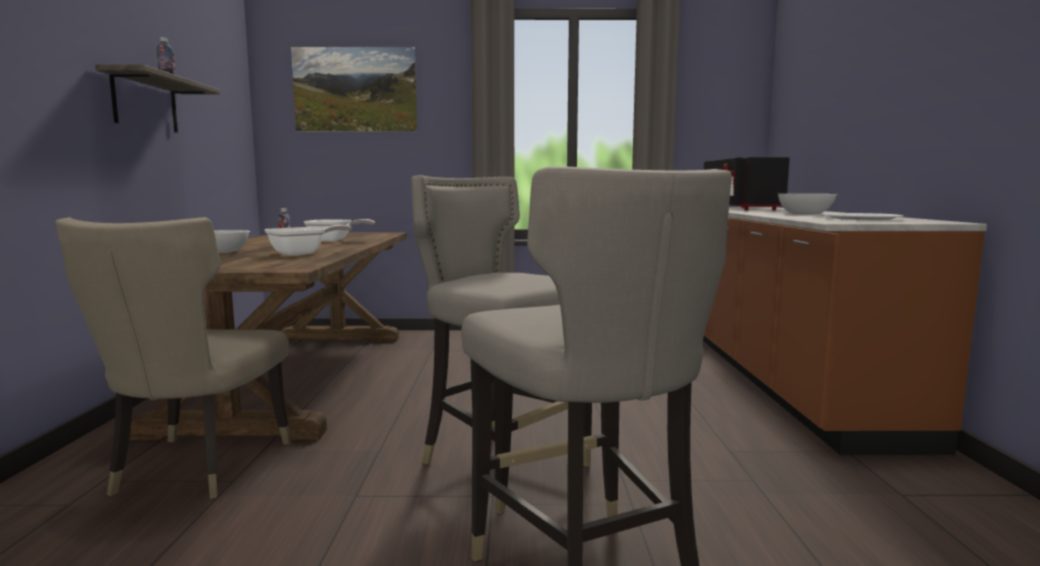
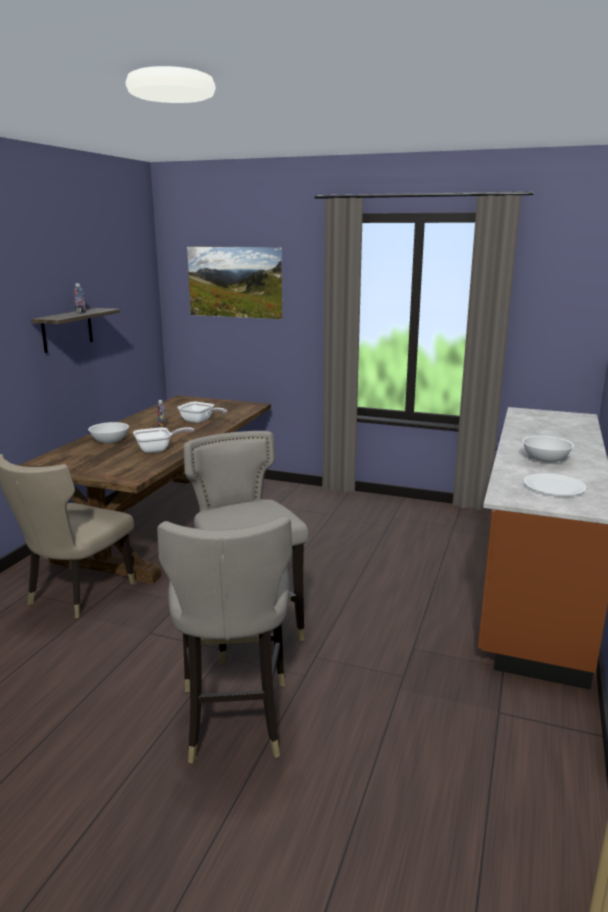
camera: 20 degrees right, 10 degrees up
(739, 208) = (539, 422): black microwave -> none

